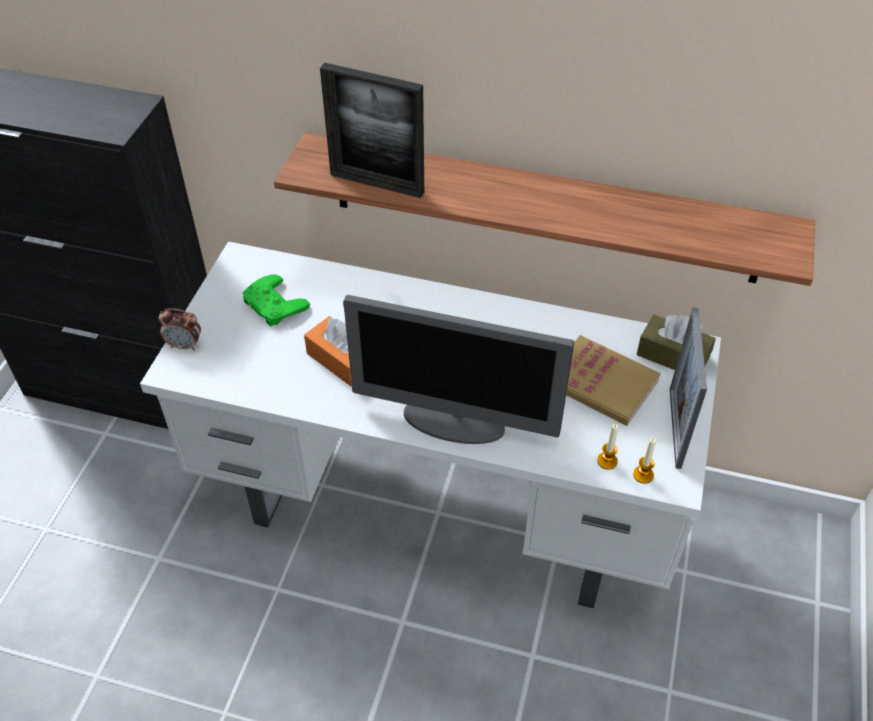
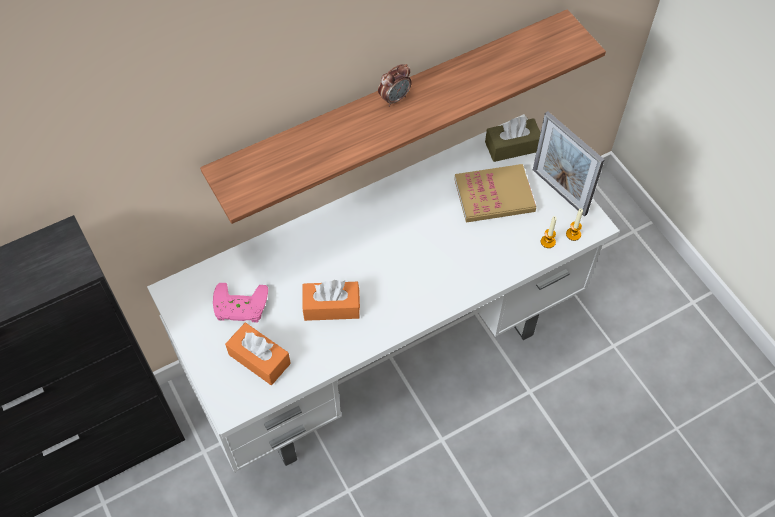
camera: 45 degrees left, 10 degrees up
(184, 345) = (217, 383): alarm clock -> alarm clock (394, 98)
(236, 353) = (259, 359): none -> orange tissue box
(271, 306) = (239, 308): green game controller -> pink game controller
(377, 183) = (300, 169): picture frame -> none
(454, 422) = (444, 289): monitor -> none

